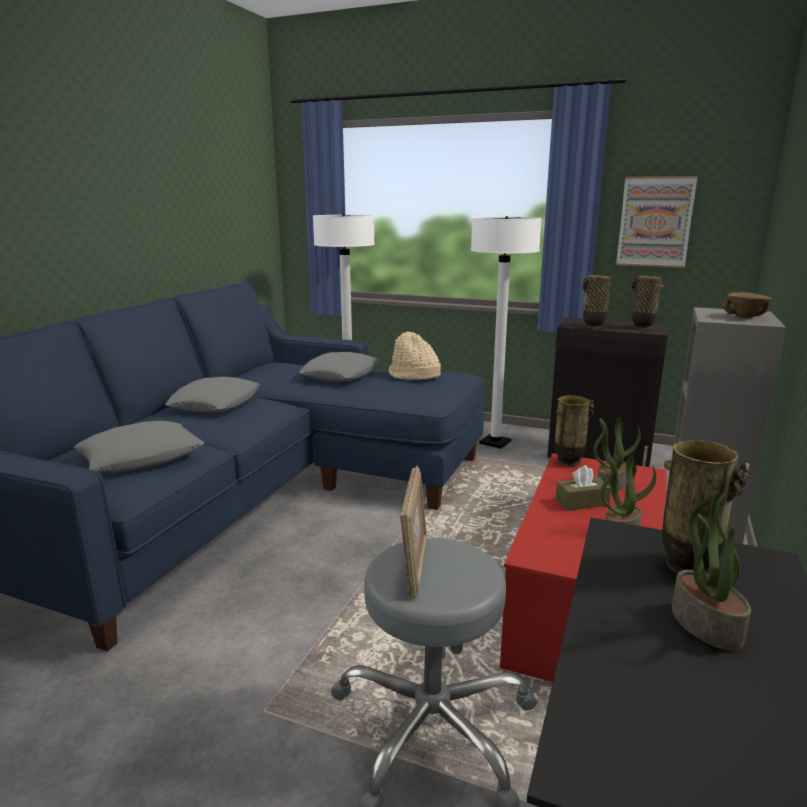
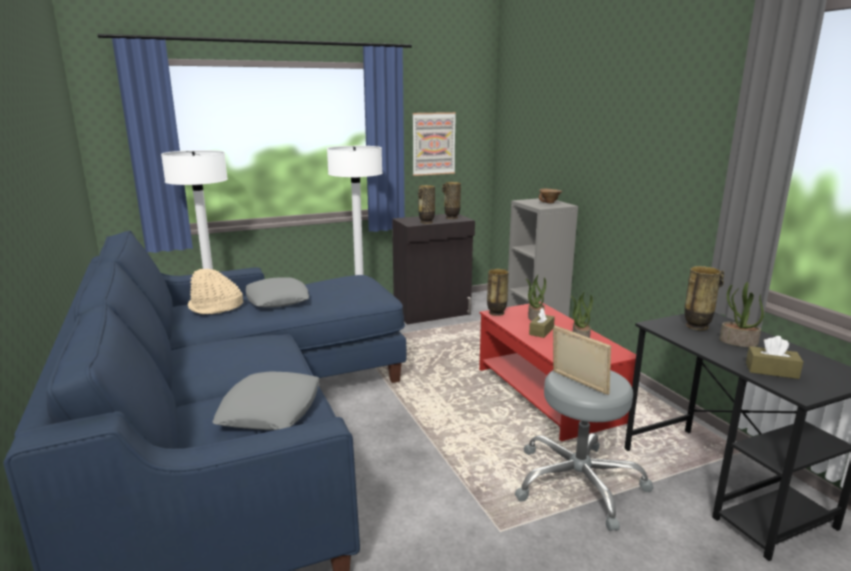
camera: 45 degrees left, 0 degrees up
(215, 403) = (219, 353): grey pillow -> none
(413, 375) = (335, 285): beige hat -> beige hat (215, 308)
(636, 700) = (771, 370): none -> brown tissue box

